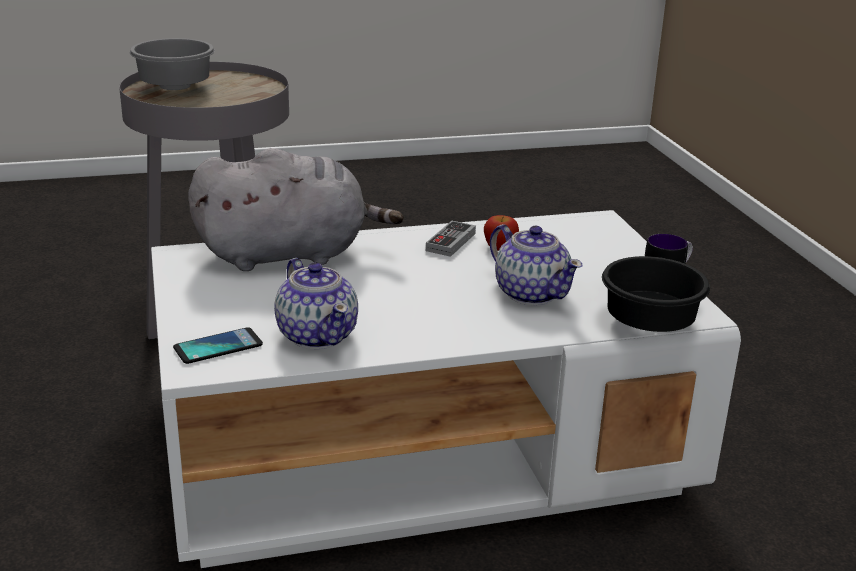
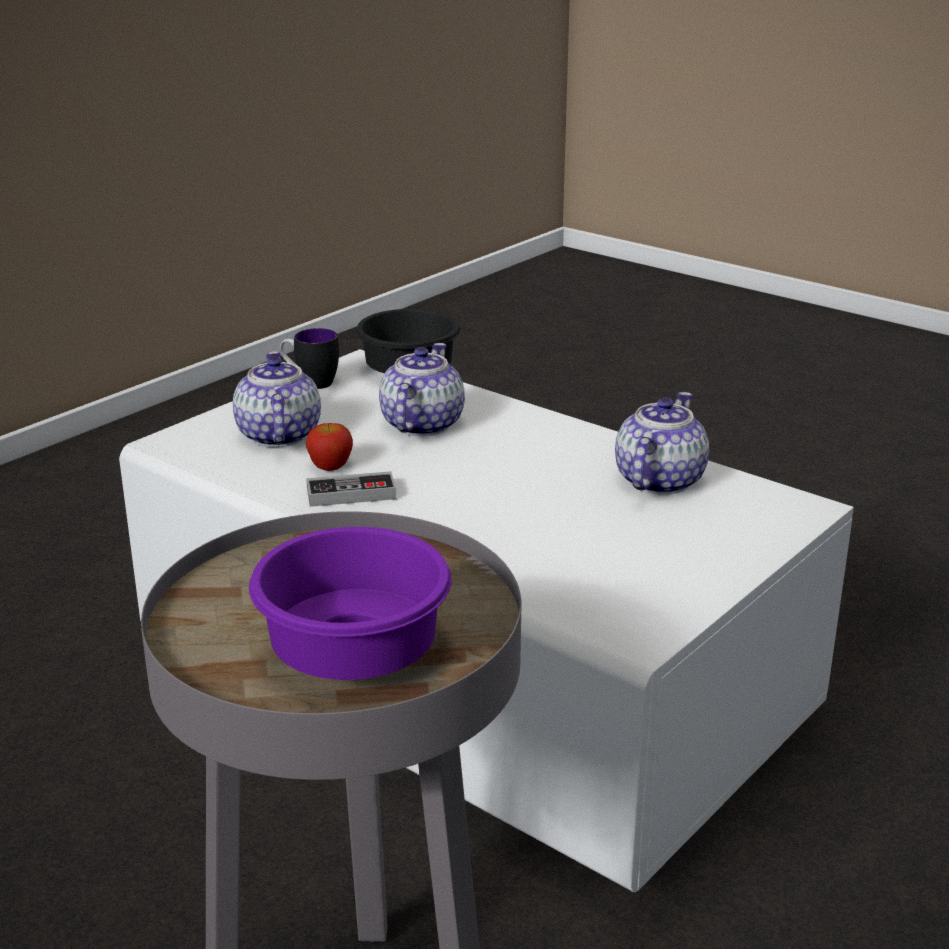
camera: 125 degrees left, 0 degrees up
(176, 87) = (347, 657): grey bowl -> purple bowl
(218, 347) = (758, 513): phone -> none
(289, 254) = (525, 567): grey plush toy -> none
(571, 247) = (278, 436): none -> teapot

